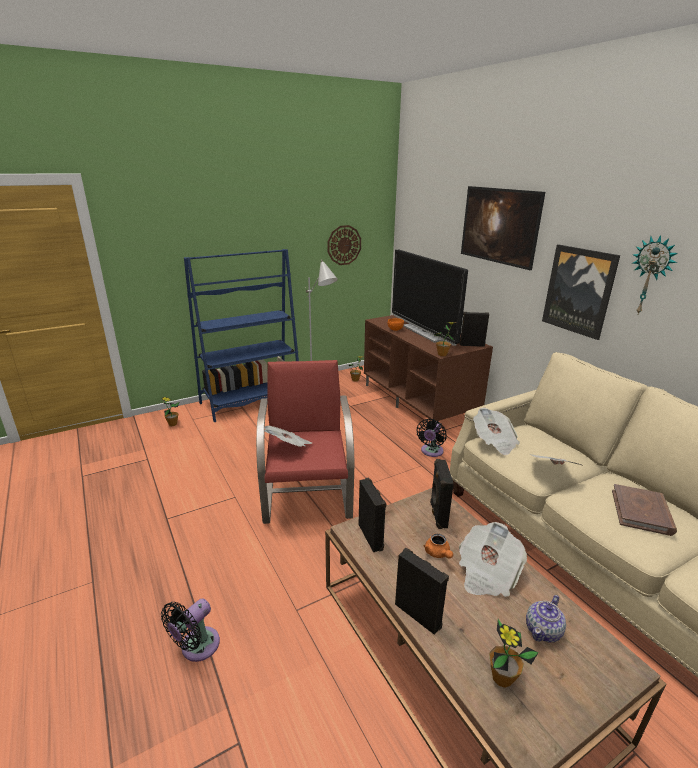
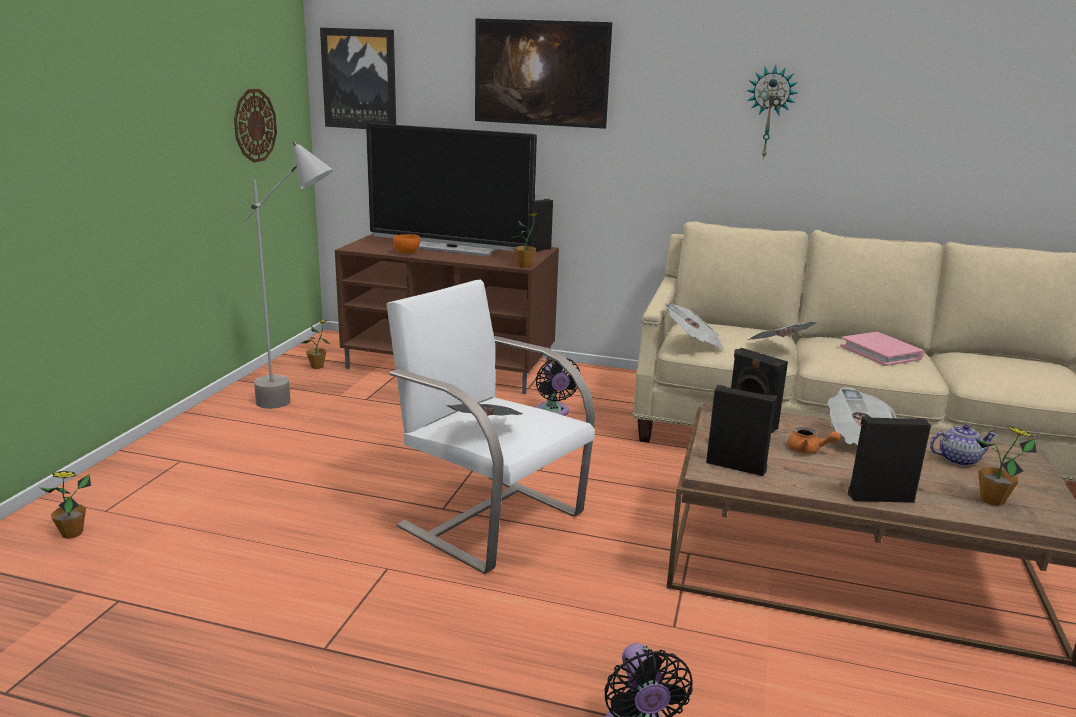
camera: 45 degrees left, 5 degrees down
(251, 402) = (184, 448): blue bookcase -> none
(307, 497) = (489, 519): red armchair -> white armchair
(543, 630) = (957, 459): teapot -> teapot turned 90 degrees counterclockwise
(579, 291) = (681, 144): picture -> picture (359, 79)
(641, 512) = (881, 352): brown book -> pink book

